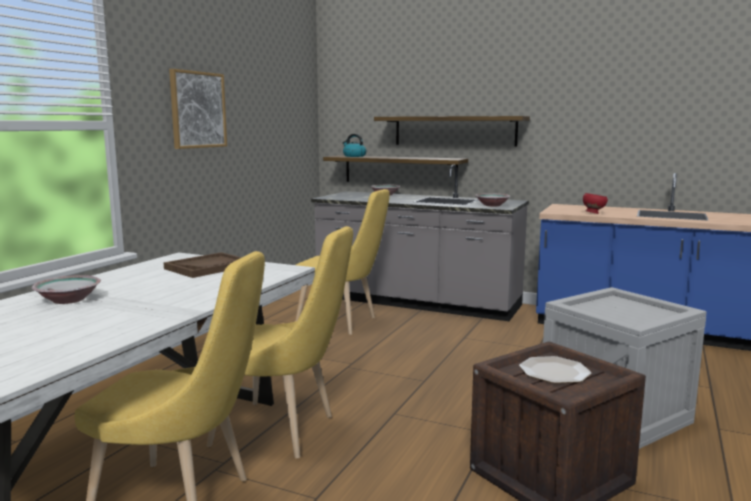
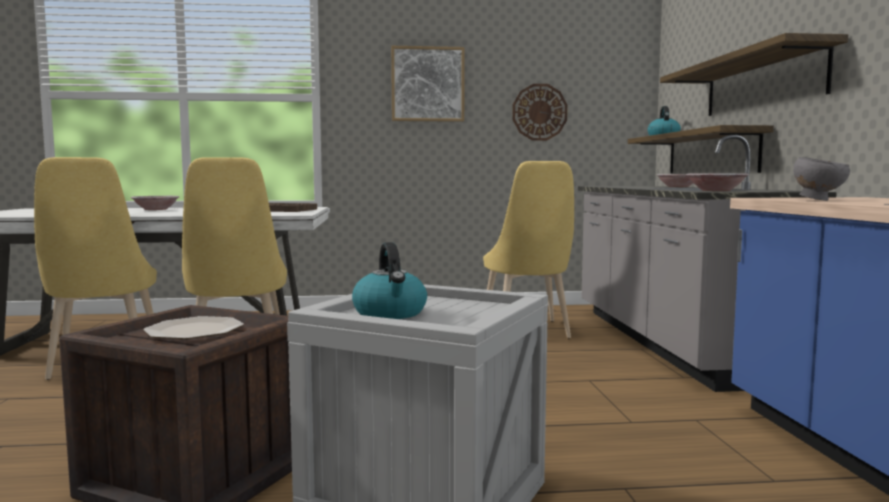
camera: 60 degrees right, 5 degrees down
(265, 135) = (539, 112): none -> wall clock
(593, 213) = (818, 200): red bowl -> grey bowl
(627, 317) = (390, 313): none -> kettle

